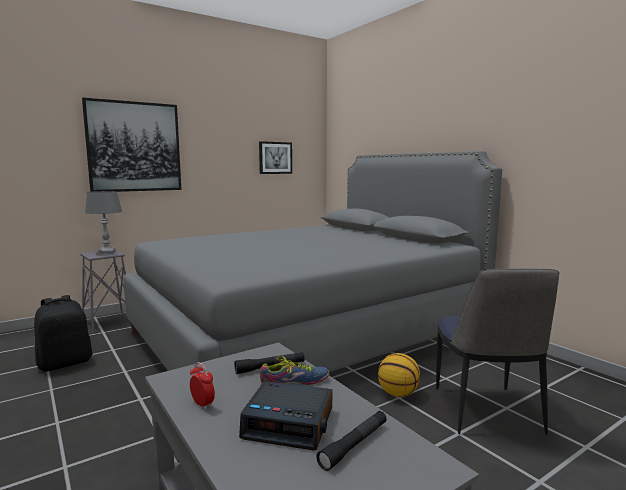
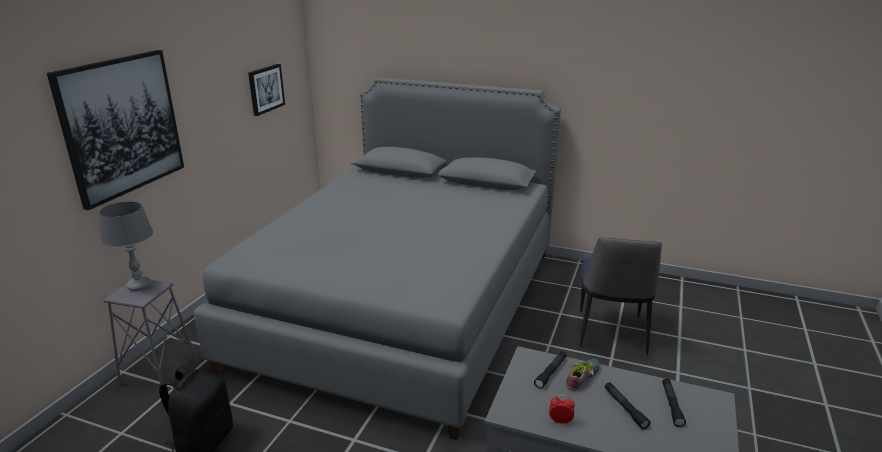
camera: 35 degrees left, 15 degrees up
(290, 423) = (625, 408): alarm clock -> black flashlight
(398, 394) = (545, 342): basketball -> none
(486, 412) = (611, 333): chair -> chair turned 45 degrees clockwise

